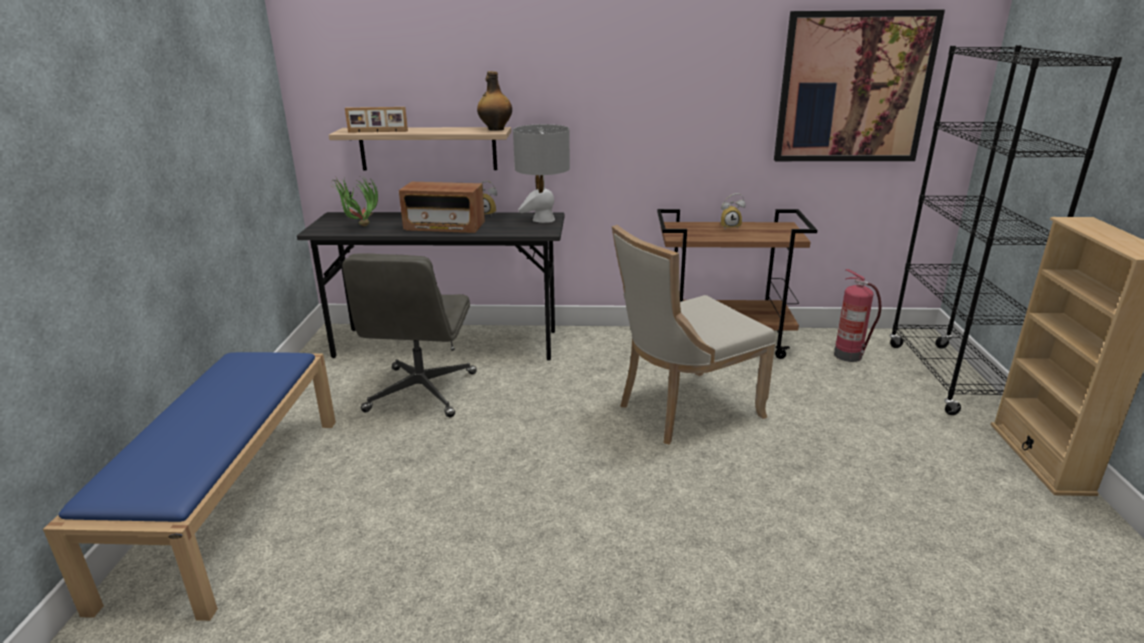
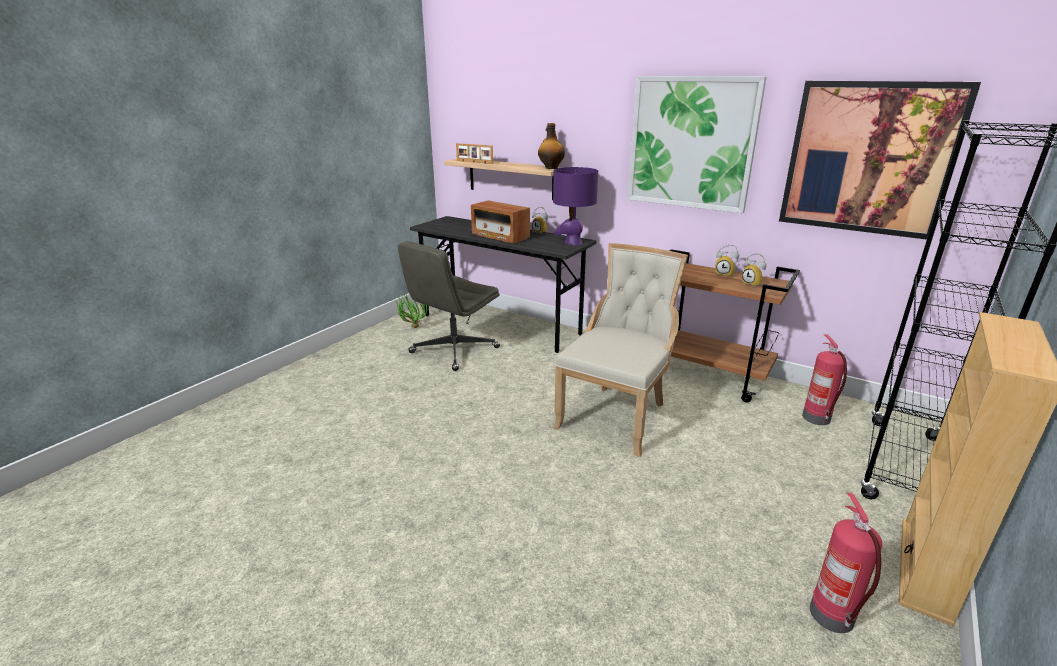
camera: 30 degrees right, 0 degrees up
(231, 500) = (299, 379): blue bench -> none
(359, 227) = (450, 228): potted plant -> potted plant (411, 328)
(543, 219) = (573, 242): grey table lamp -> purple table lamp
(671, 85) = (691, 143): none -> picture
(683, 410) = (616, 415): beige chair -> beige chair turned 120 degrees clockwise
(768, 232) = (753, 284): none -> alarm clock
(1029, 526) = (833, 617): none -> fire extinguisher

